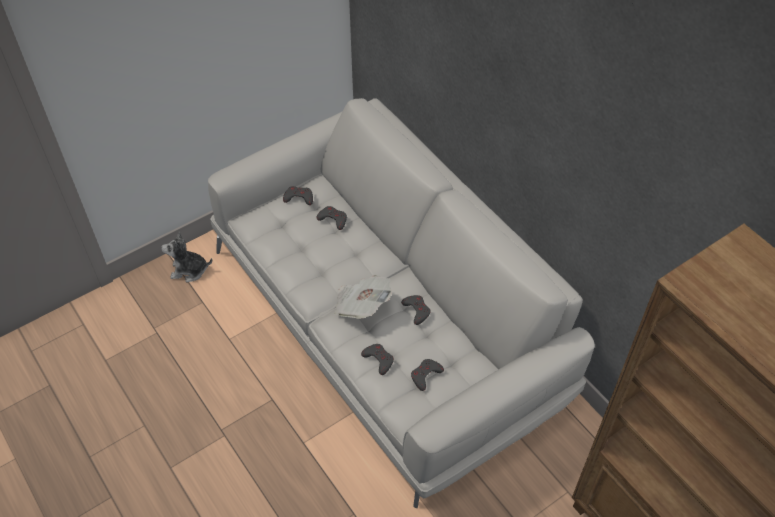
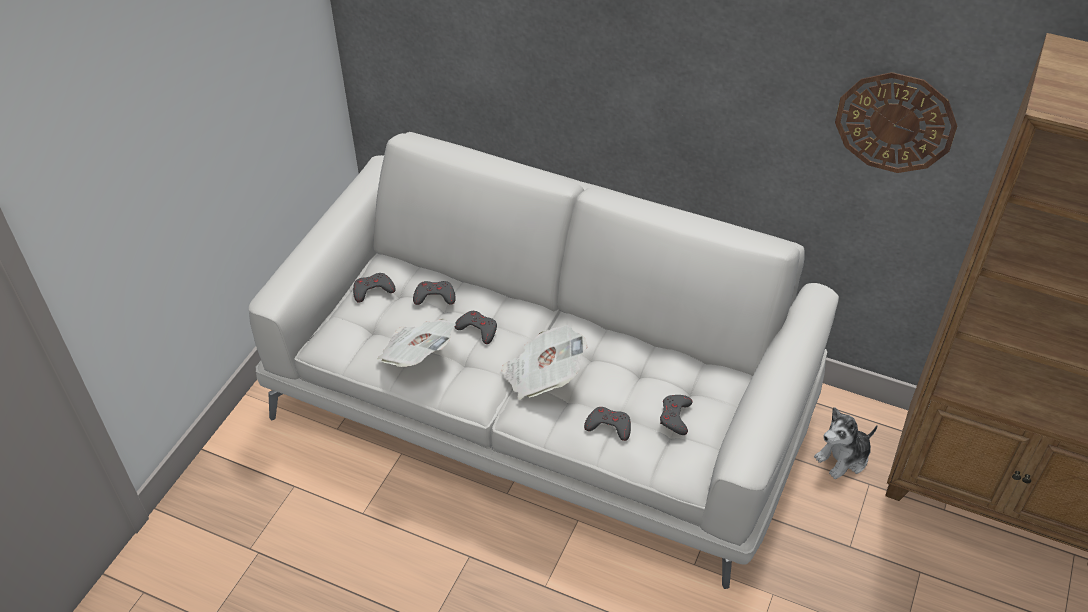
camera: 30 degrees left, 5 degrees down
(189, 270) = (248, 456): plush toy -> plush toy (843, 458)
(295, 254) = (417, 355): none -> newspaper
(416, 310) = (611, 352): grey game controller -> grey game controller (478, 329)
(649, 239) = (895, 122): none -> wall clock

